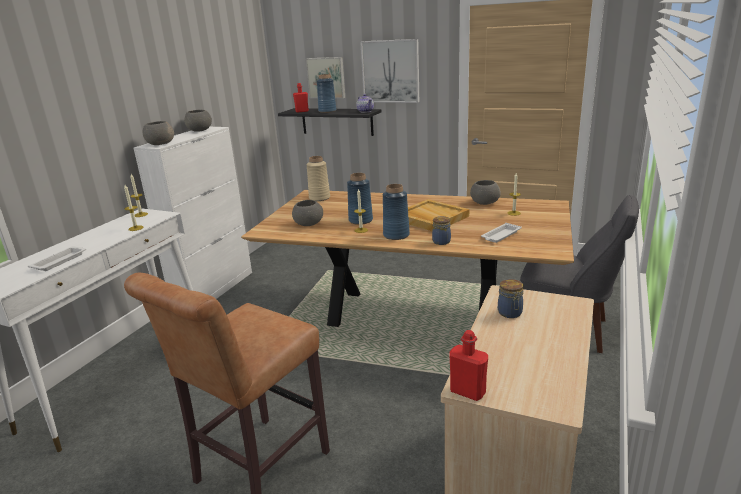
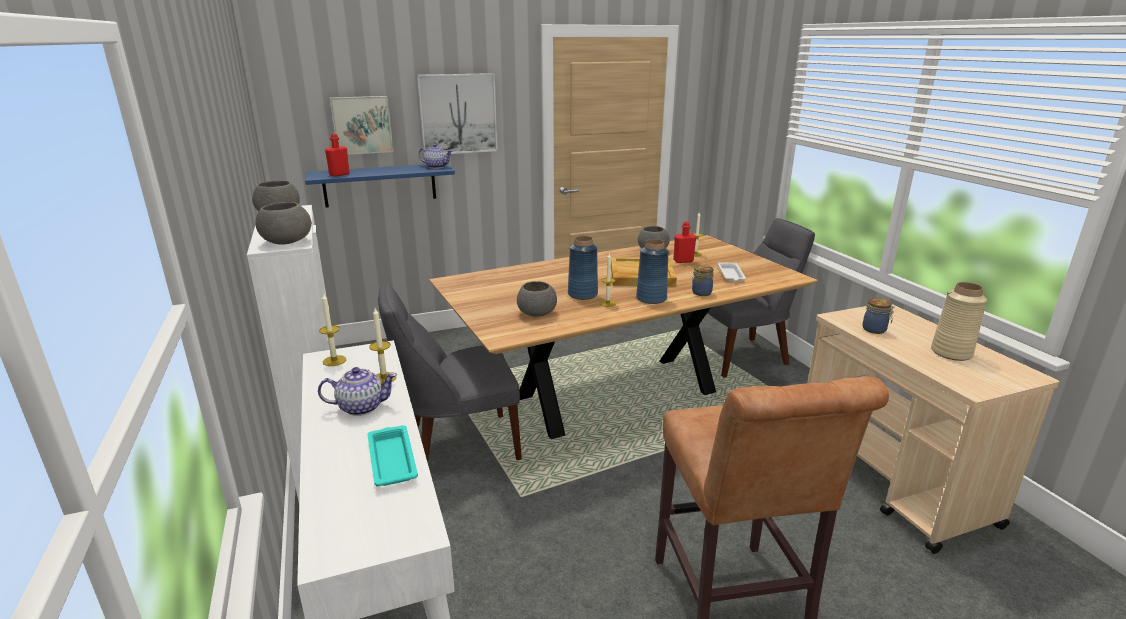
camera: 45 degrees left, 0 degrees up
(60, 261) = (392, 459): white tray -> turquoise tray
(101, 237) = (361, 407): none -> teapot
(277, 307) = (458, 446): none -> grey chair
(319, 198) = (475, 284): beige vase -> beige vase (951, 353)
(327, 111) = (379, 171): blue vase -> none
(337, 121) = (380, 185): black shelf -> blue shelf
(467, 392) = (980, 391): red bottle -> red bottle (683, 261)

